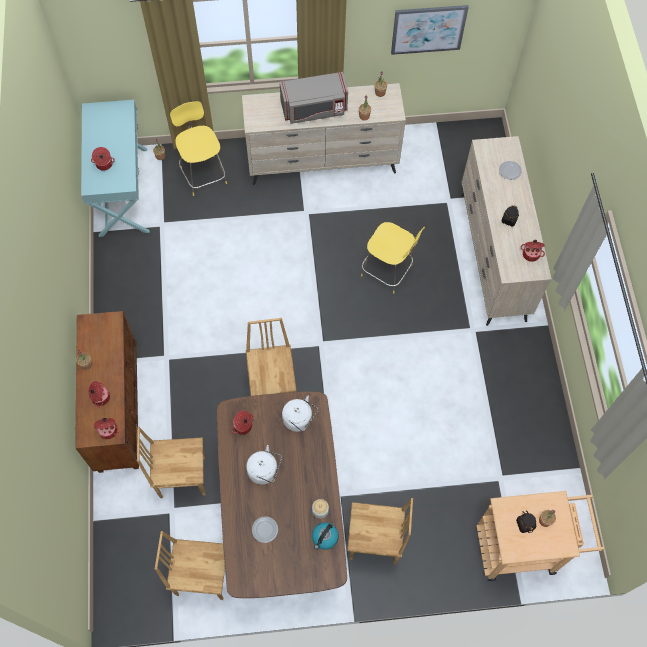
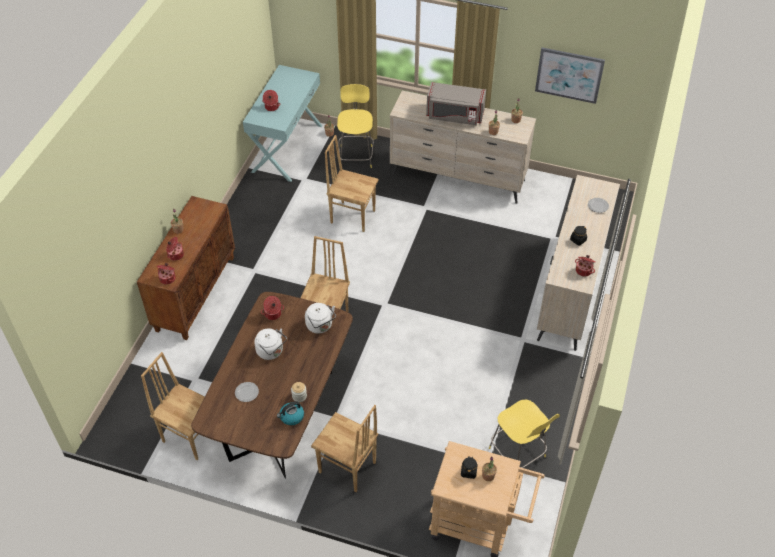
camera: 25 degrees right, 15 degrees down
(182, 476) = (217, 358): brown chair -> brown chair (352, 216)
(388, 271) = (471, 271): yellow stool -> yellow stool (518, 454)

